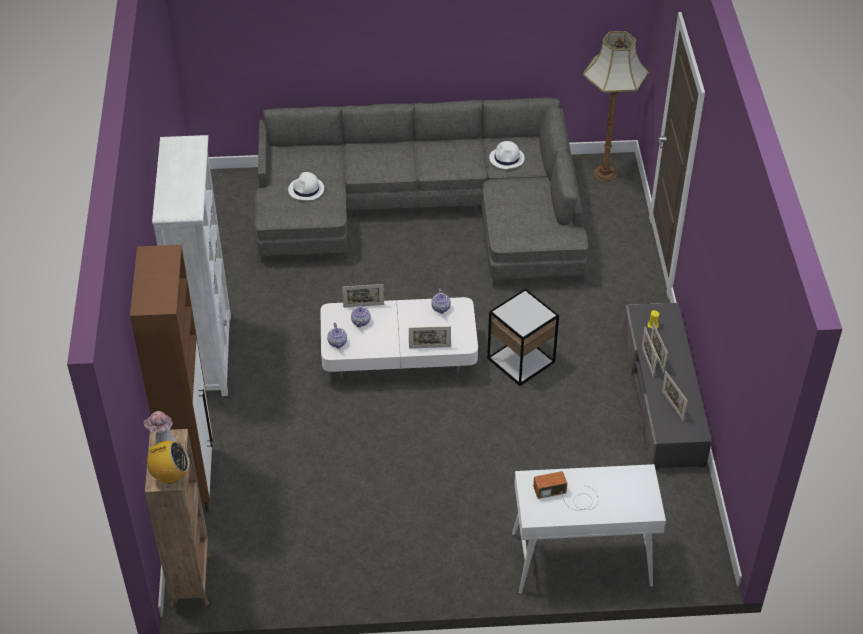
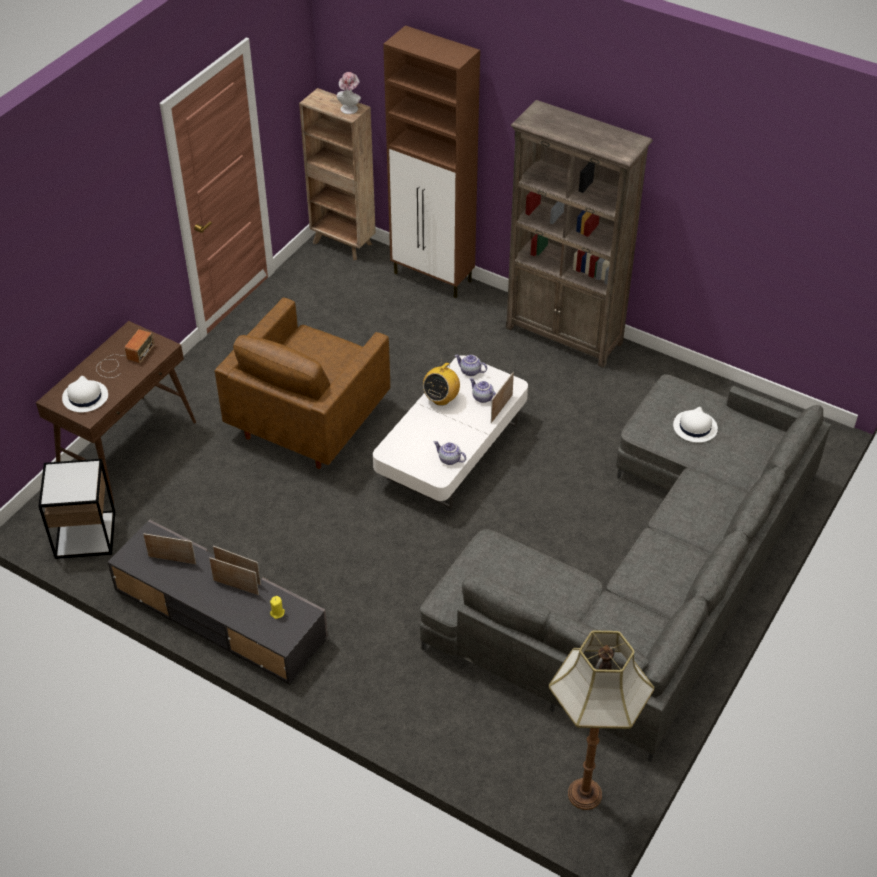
camera: 125 degrees right, 0 degrees up
(170, 475) = (318, 101): radio -> radio (441, 399)
(208, 355) = (564, 335): white bookcase -> brown bookcase
(429, 347) = (407, 426): picture frame -> none
(442, 460) = (309, 420): none -> brown armchair
(507, 158) = (621, 620): white hat -> white hat (85, 397)
(521, 360) = (366, 535): side table -> side table (85, 535)
(580, 560) = (128, 448): white console table -> brown console table

